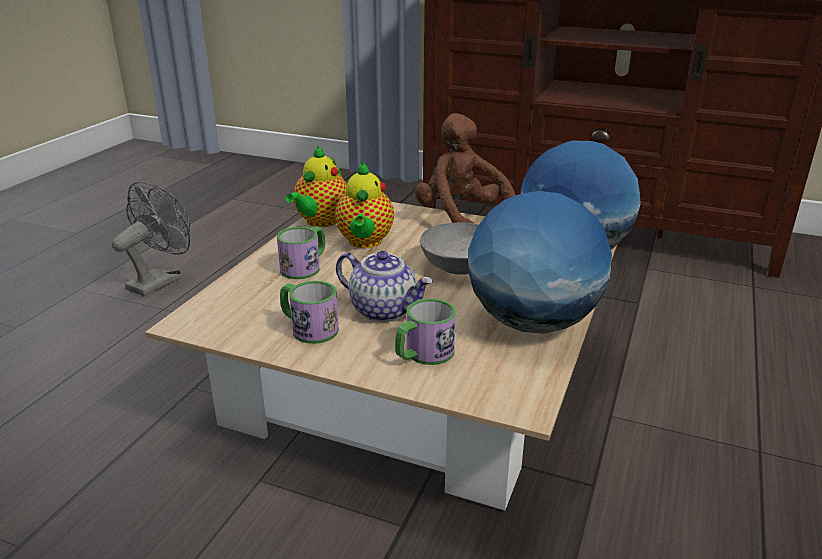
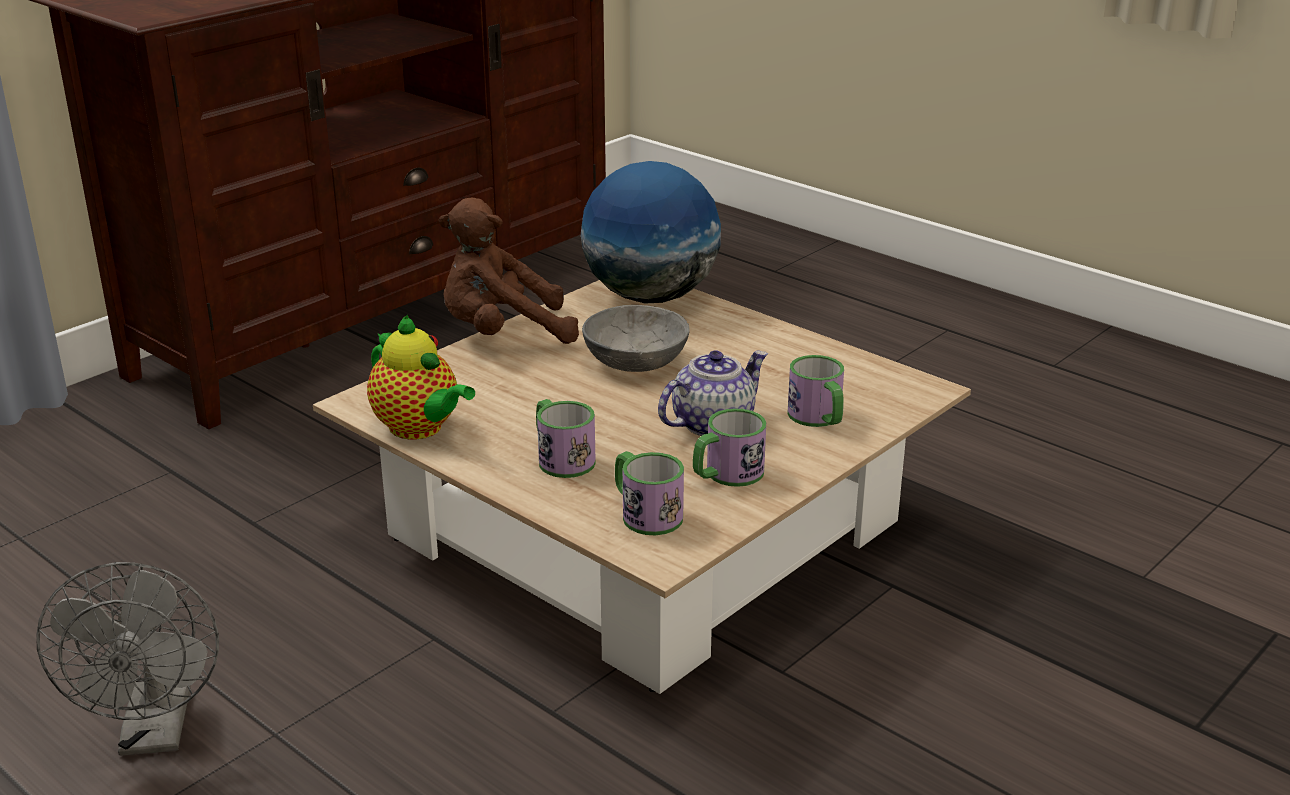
camera: 70 degrees left, 0 degrees up
(160, 280) = (155, 734): grey fan -> grey fan turned 150 degrees counterclockwise
(243, 307) = (645, 513): none -> mug
(365, 242) = (520, 407): teapot -> none
(532, 322) = (787, 352): globe -> none

